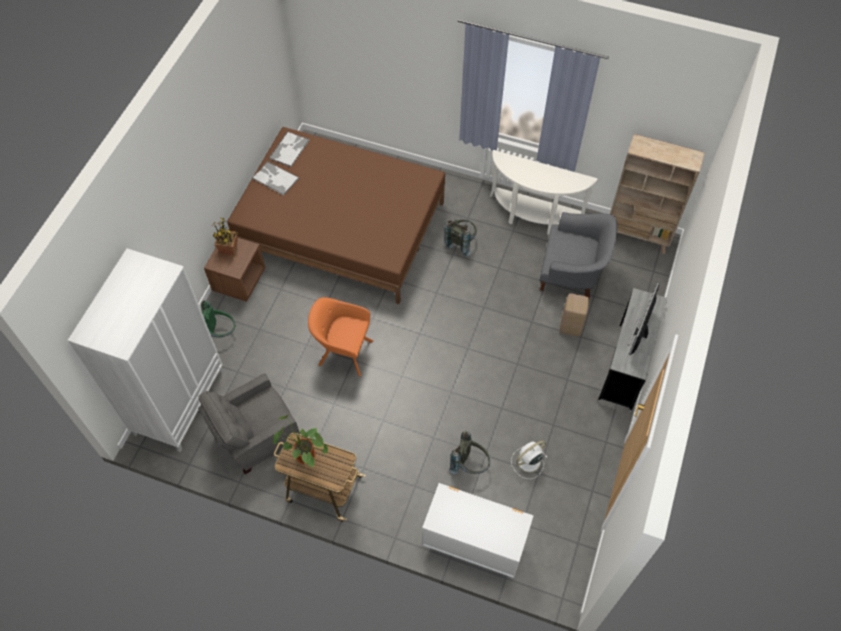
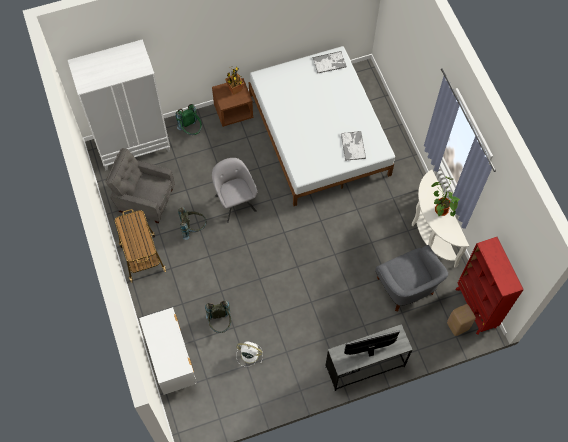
camera: 50 degrees right, 5 degrees up
(275, 178) = (301, 72): tray -> tray (353, 146)
(303, 455) = (133, 226): potted plant -> potted plant (440, 209)
(341, 227) = (319, 134): brown bed -> white bed
(343, 352) = (234, 201): orange armchair -> grey armchair
(461, 242) = (370, 207): grey backpack -> grey backpack (193, 228)
(570, 326) = (366, 314): beige stool -> beige stool (457, 326)
(637, 236) = (475, 308): beige bookcase -> red bookcase

